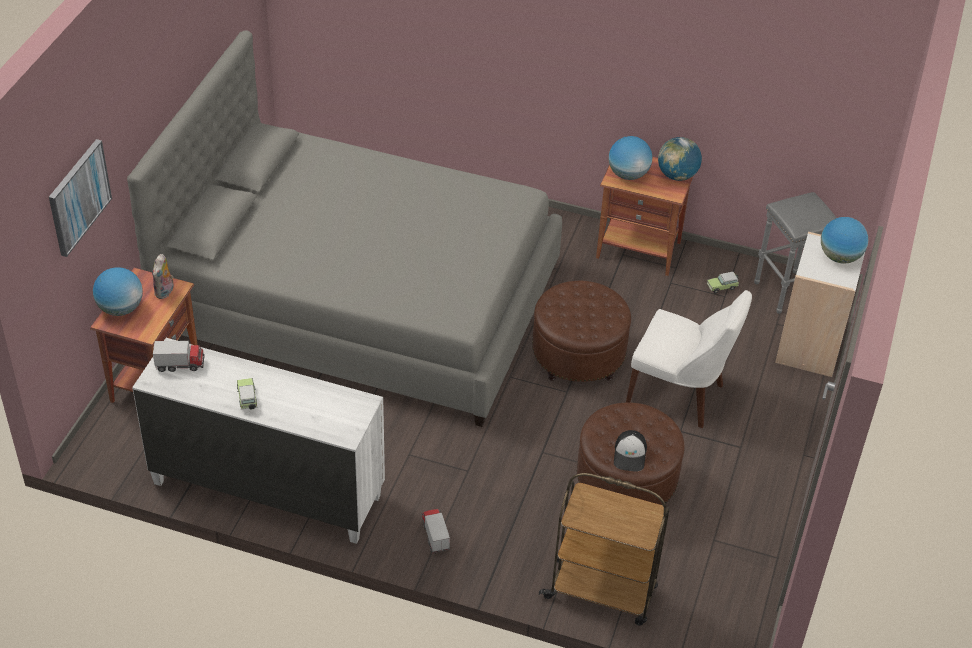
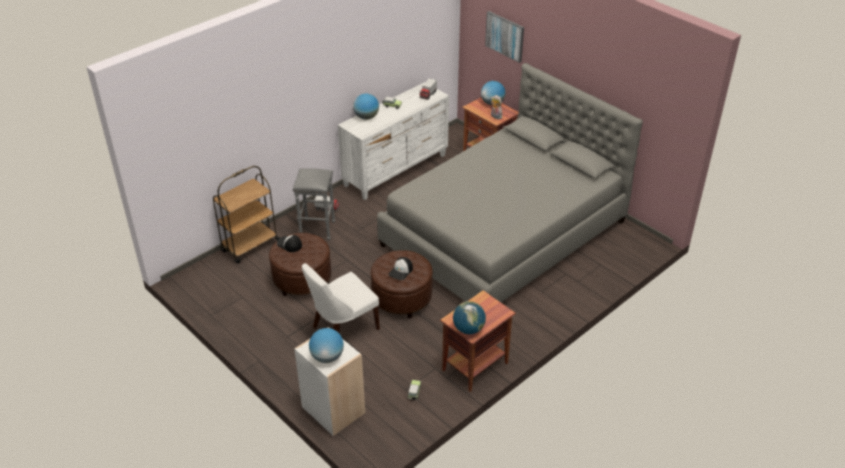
camera: 120 degrees right, 5 degrees down
(589, 308) = (401, 271): none -> cap
(628, 174) = (484, 306): globe -> globe (366, 117)
(785, 291) = (388, 424): grey stool -> grey stool (318, 229)

